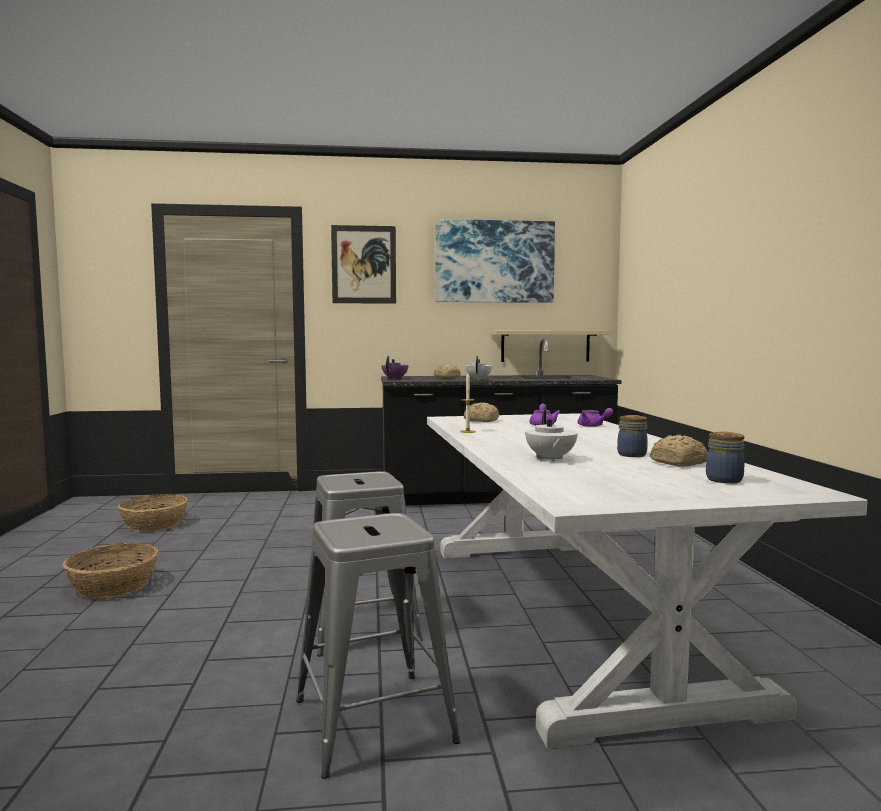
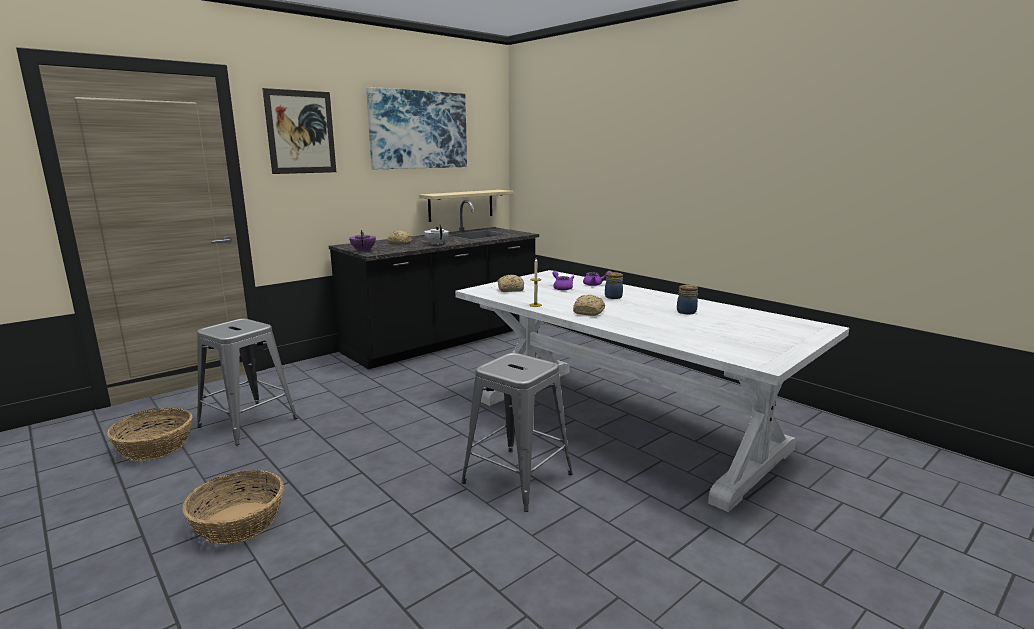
camera: 35 degrees left, 10 degrees up
(375, 721) = (628, 538): grey stool -> grey stool (248, 423)
(550, 459) = (657, 325): white teapot -> none
(680, 462) = (723, 314): bread -> bread (589, 312)
(725, 480) = (774, 325): jar -> jar (613, 297)

